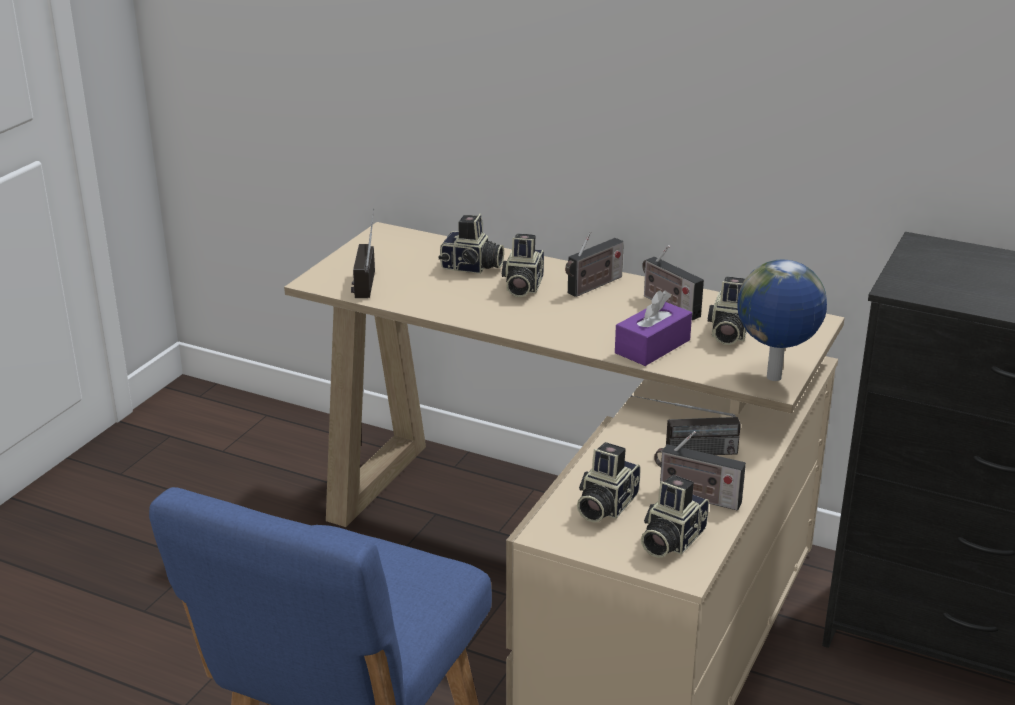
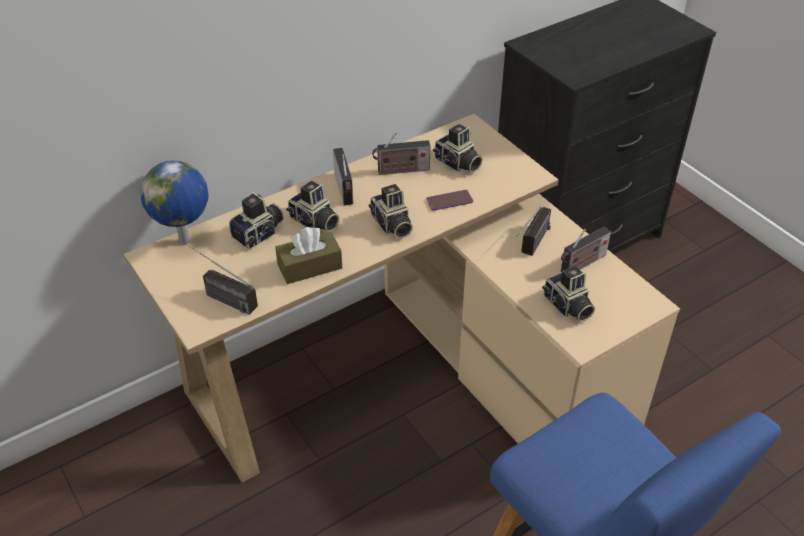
camera: 60 degrees left, 15 degrees up
(452, 304) = (310, 266): none -> brown tissue box
(652, 346) = (449, 201): purple tissue box -> phone
(670, 540) = (619, 295): camera -> camera (391, 225)
(774, 378) = (525, 172): globe -> globe (186, 241)

